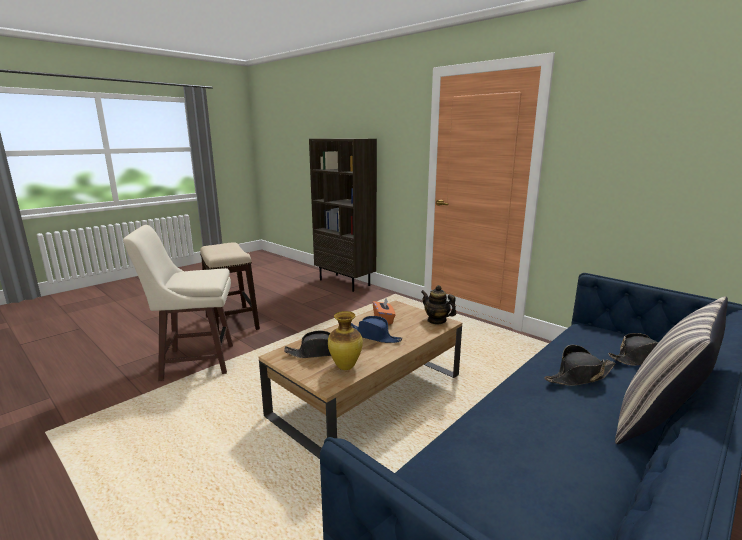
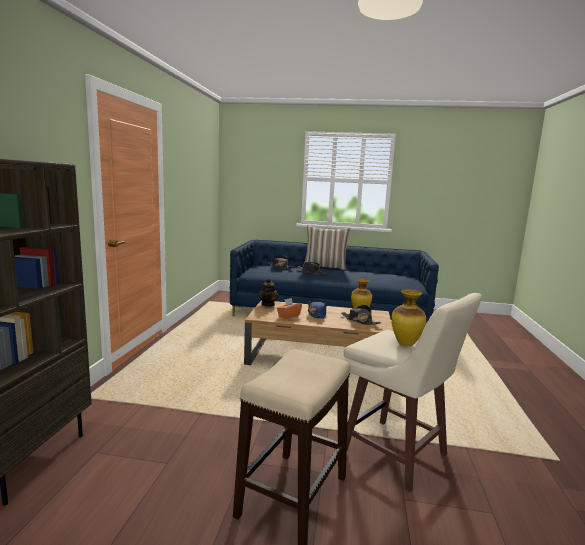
camera: 125 degrees left, 5 degrees down
(188, 278) = (406, 344): none -> vase

